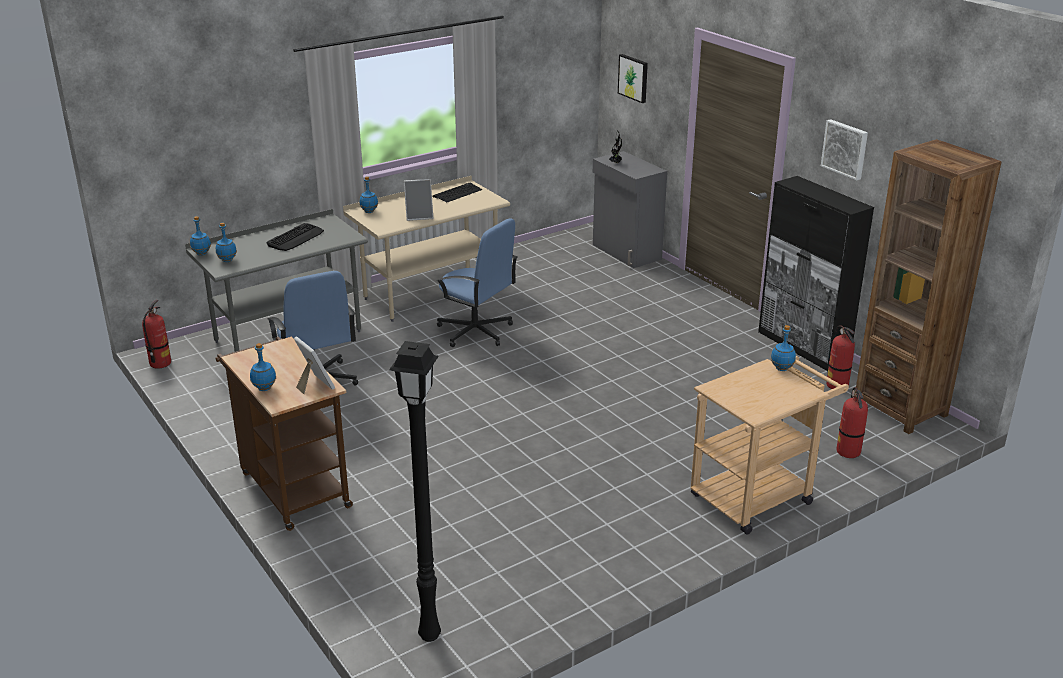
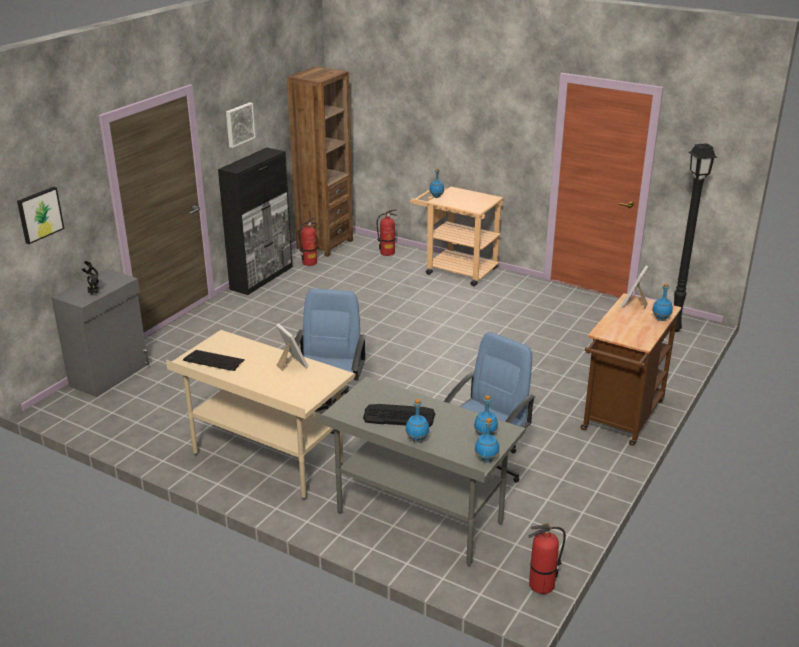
camera: 115 degrees left, 0 degrees up
(369, 212) = (298, 396): blue bottle -> blue bottle (417, 440)

